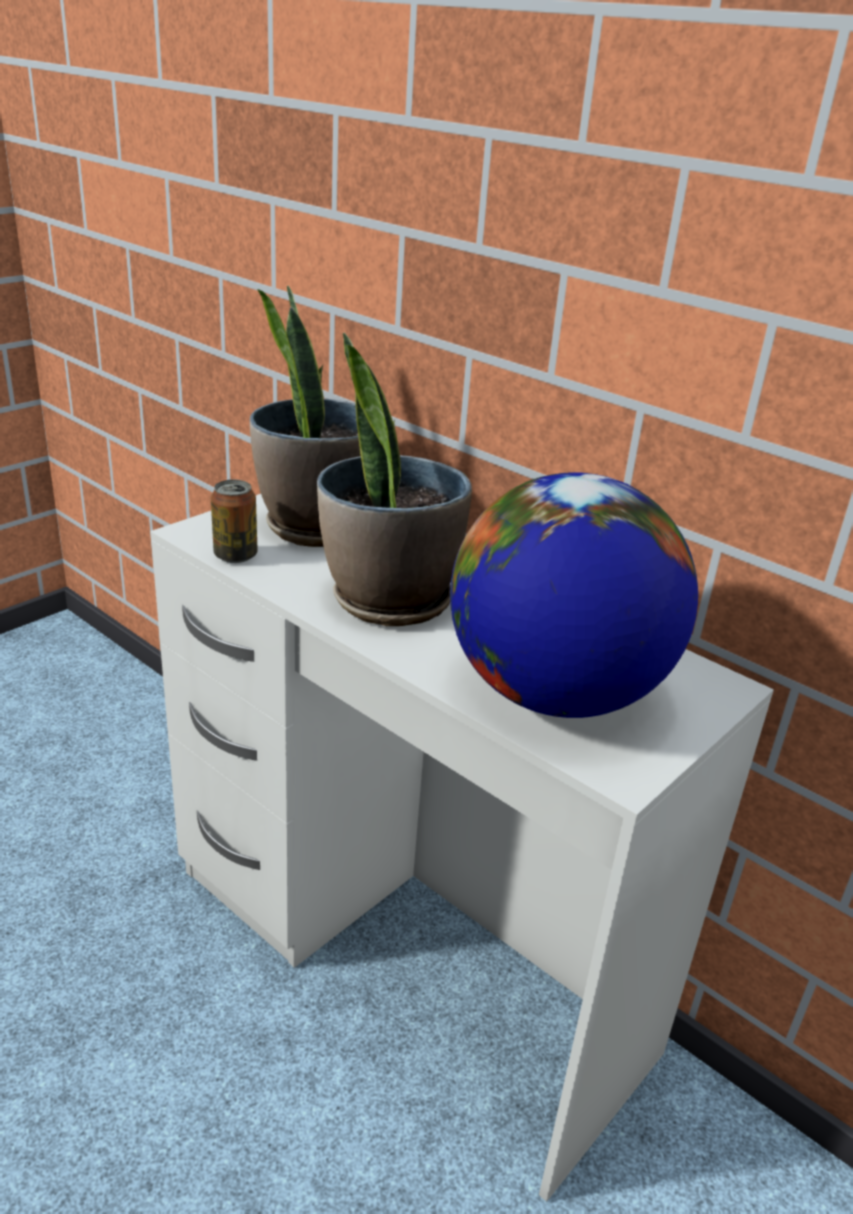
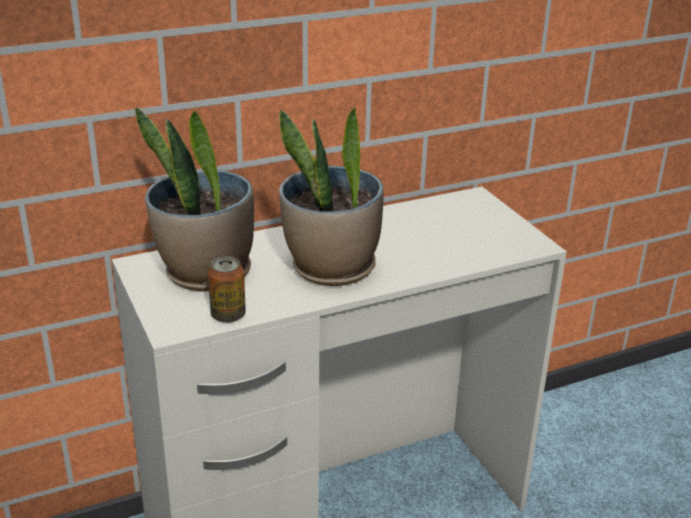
camera: 65 degrees left, 0 degrees up
(555, 694) = (462, 243): globe -> none

